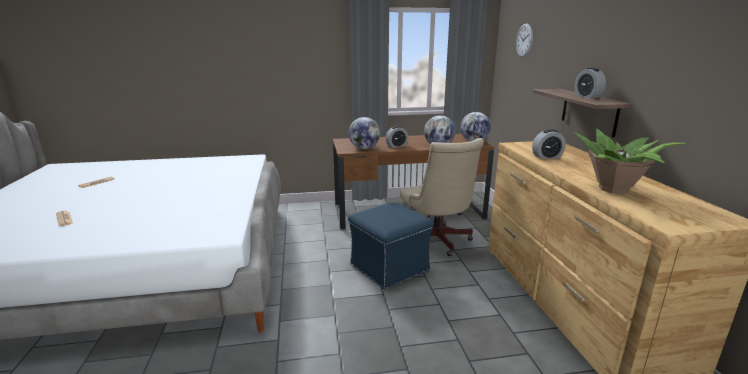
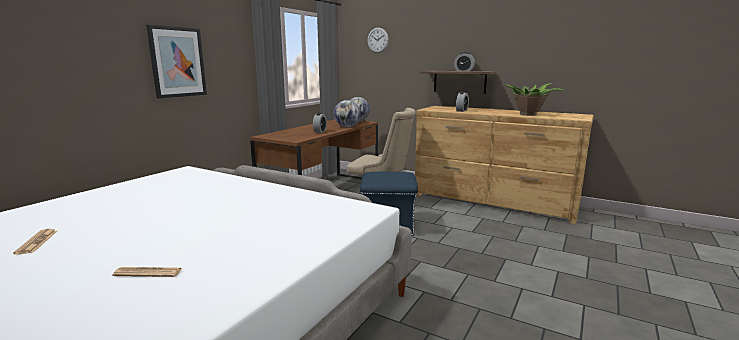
camera: 50 degrees left, 5 degrees down
(272, 68) = (177, 62): none -> picture
(364, 148) = (303, 136): globe -> none

